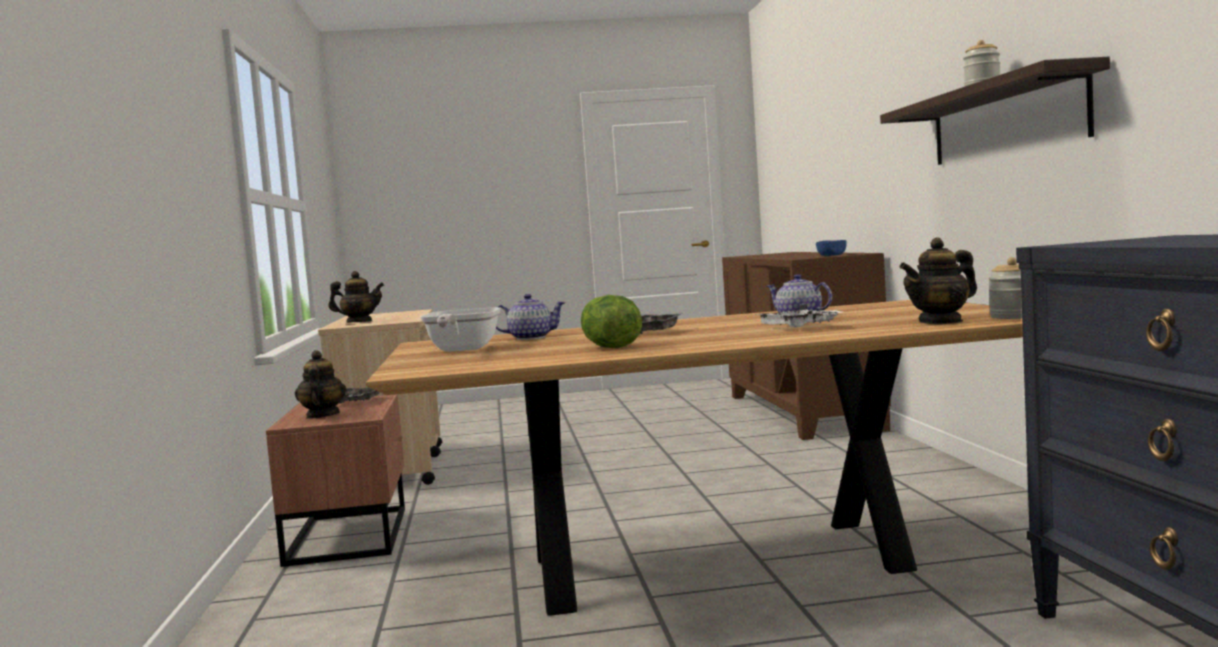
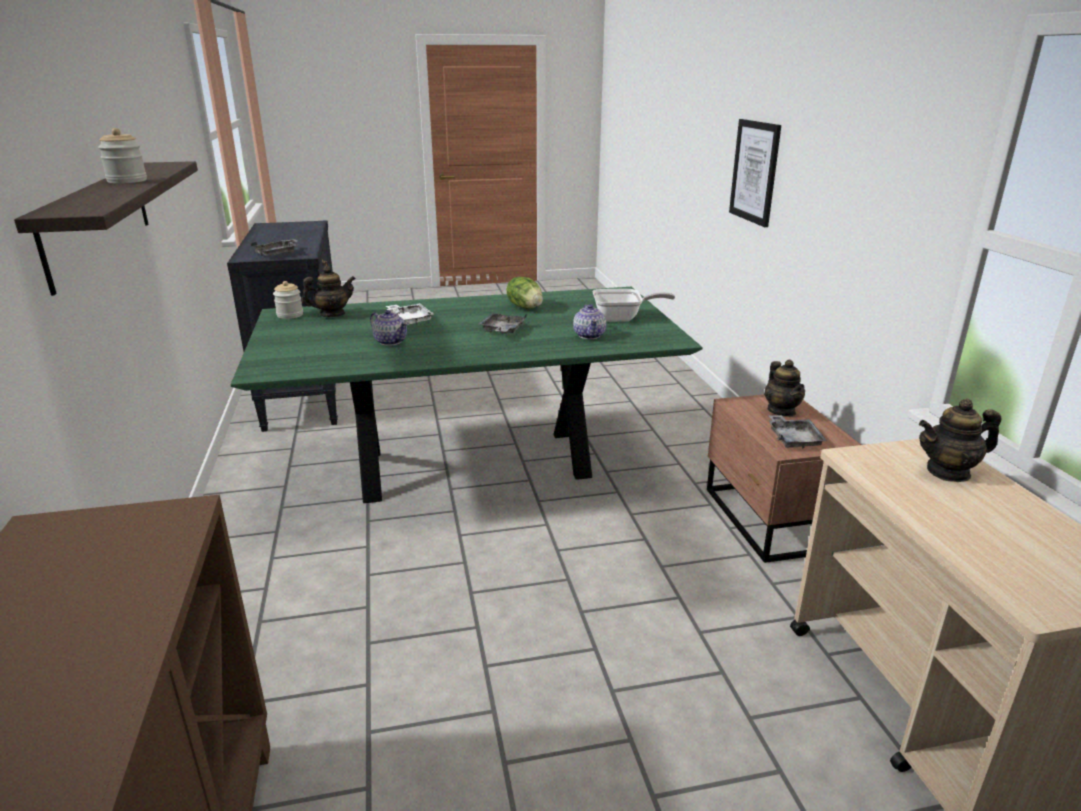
camera: 175 degrees right, 20 degrees up
(76, 156) = (755, 172): none -> picture
(461, 350) = (622, 318): frying pan -> frying pan turned 90 degrees clockwise
(530, 338) = (589, 335): teapot -> teapot turned 90 degrees counterclockwise
(719, 565) = (472, 465): brown dining table -> green dining table
(831, 255) = (93, 535): blue bowl -> none
(1129, 240) = (278, 253): none -> grey tray

